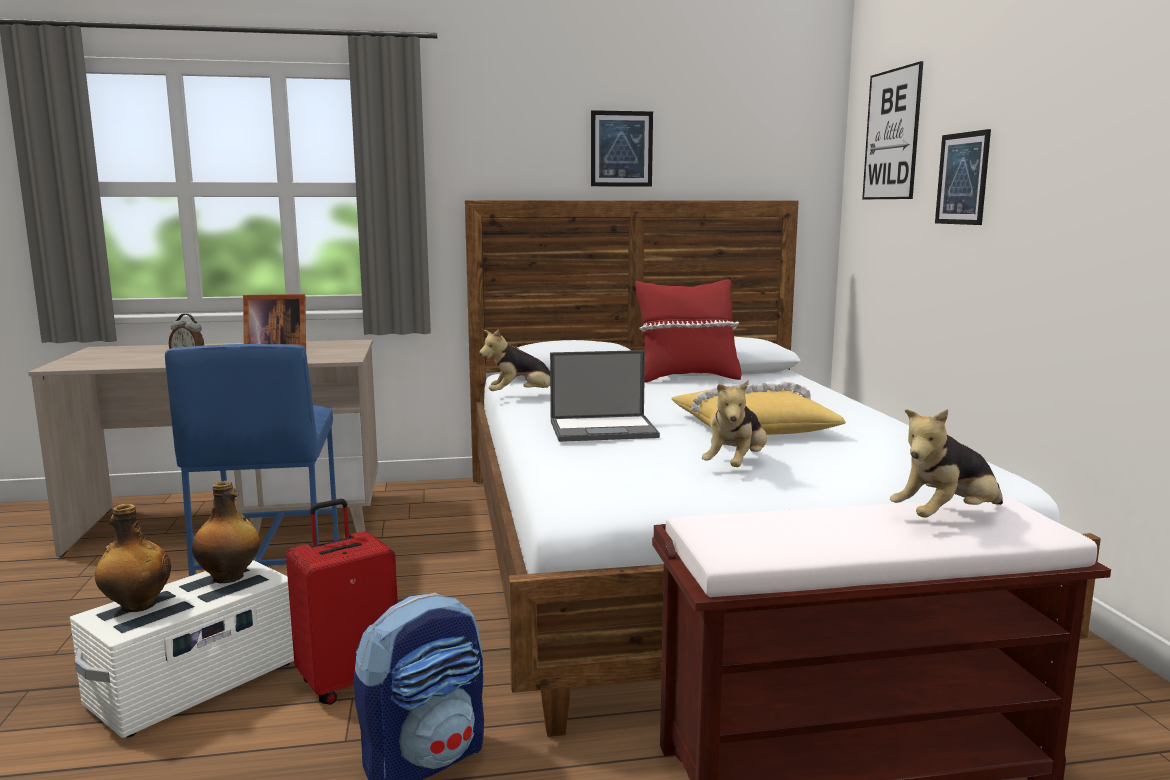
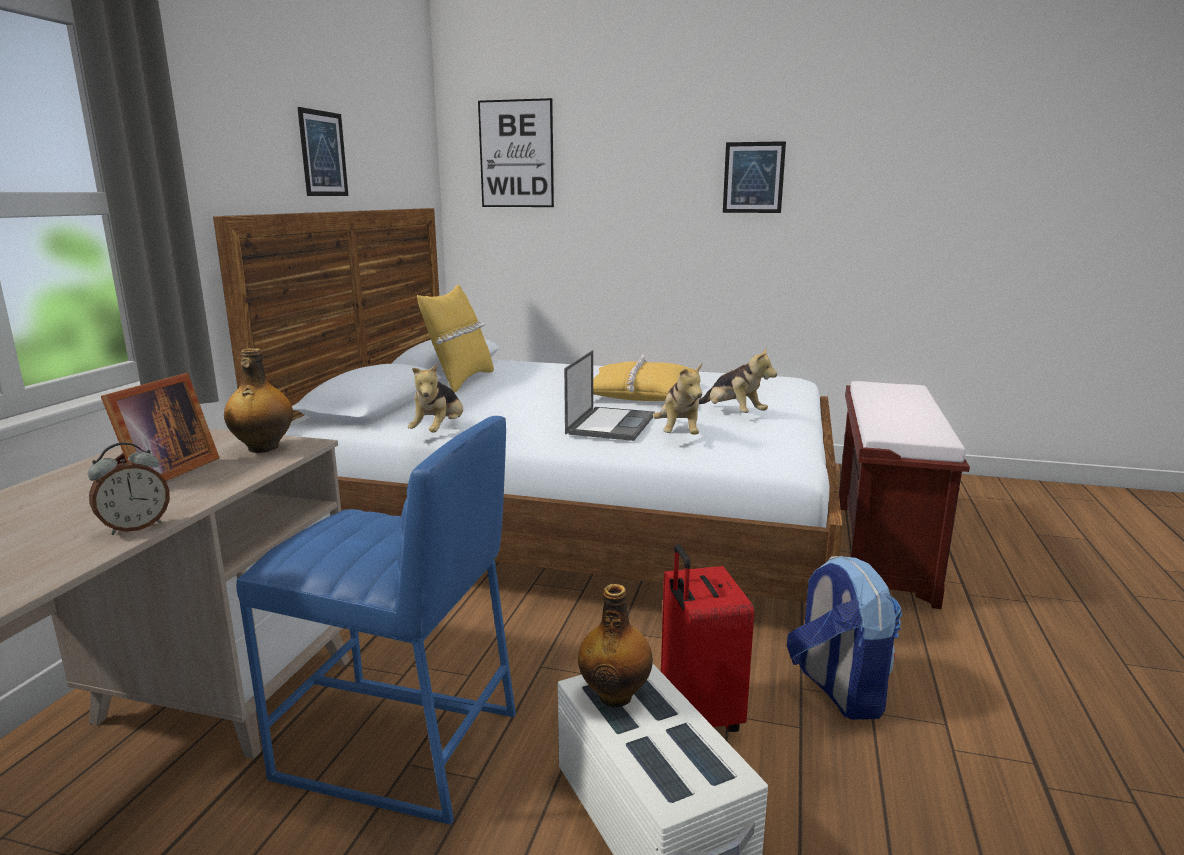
camera: 65 degrees left, 5 degrees up
(137, 606) = (662, 766): bottle -> bottle (262, 448)
(686, 378) = (460, 381): red pillow -> yellow pillow
(947, 518) = (887, 395): plush toy -> plush toy (678, 433)
(962, 178) = (615, 193): picture -> picture (753, 177)

